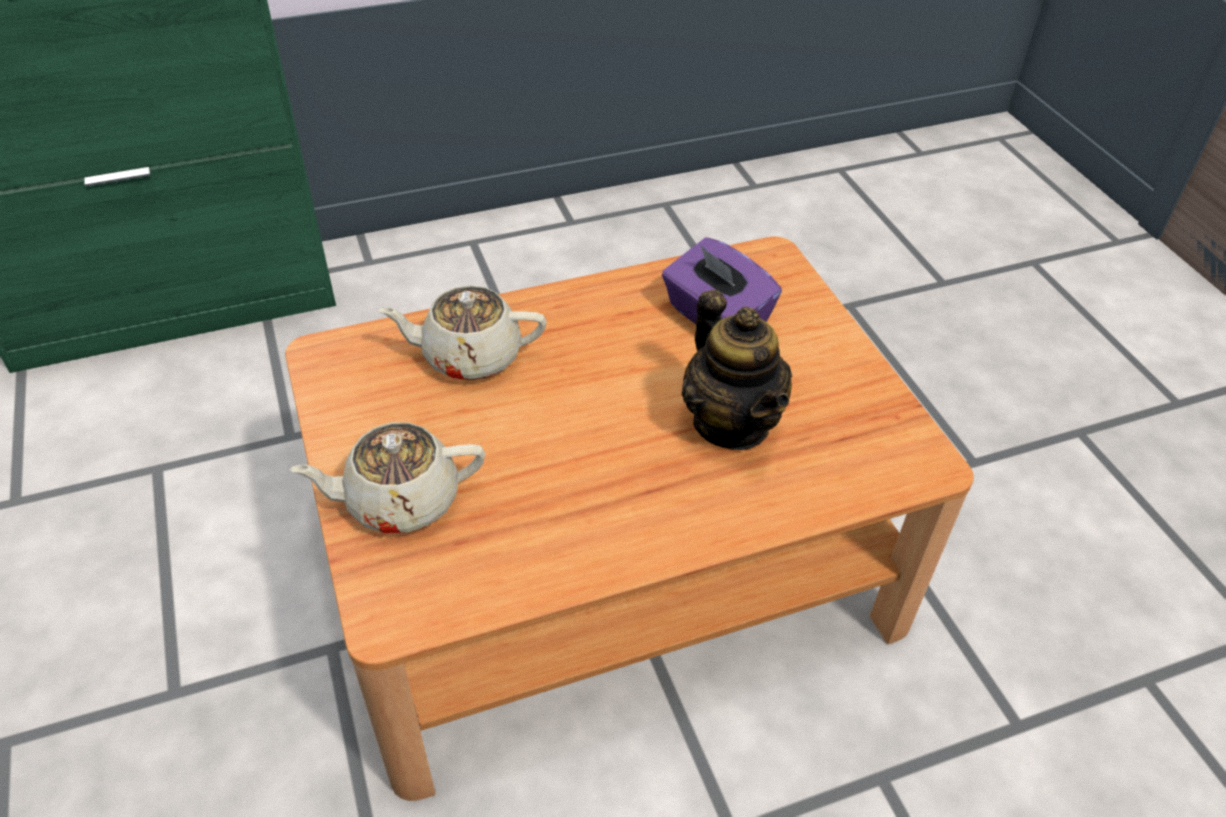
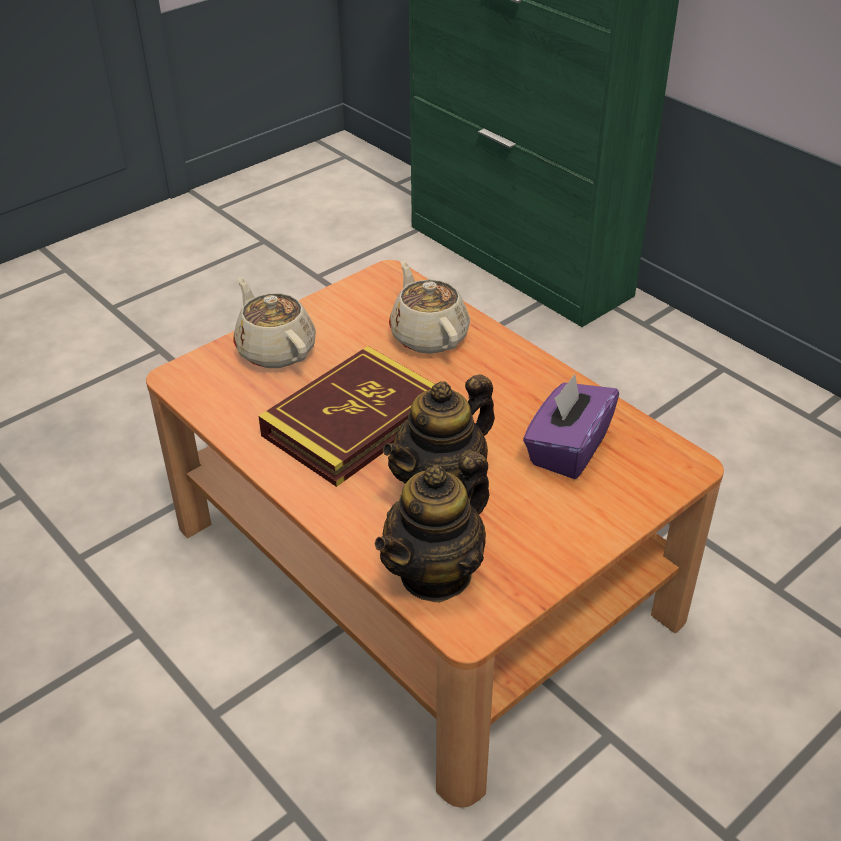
camera: 70 degrees right, 5 degrees down
(587, 463) = (353, 422): none -> book
(853, 465) = (436, 573): none -> teapot

